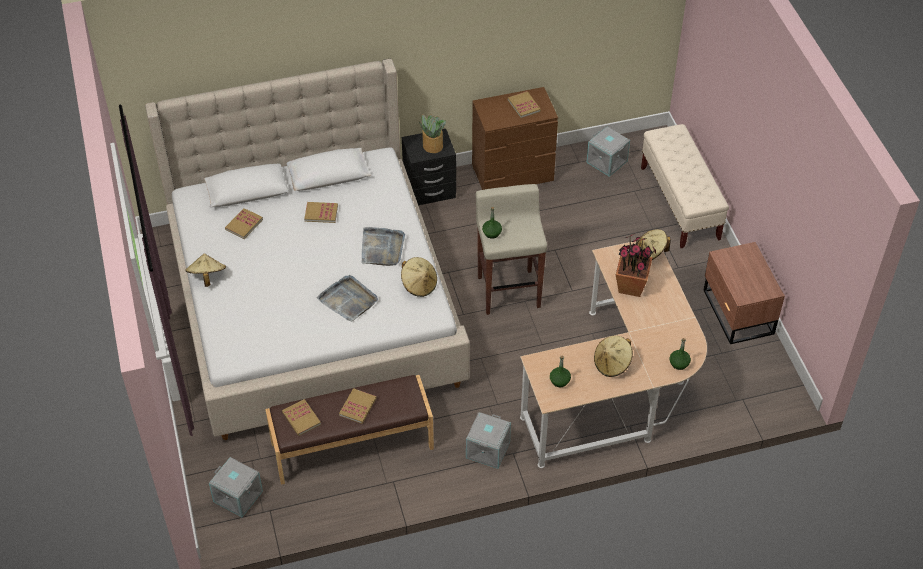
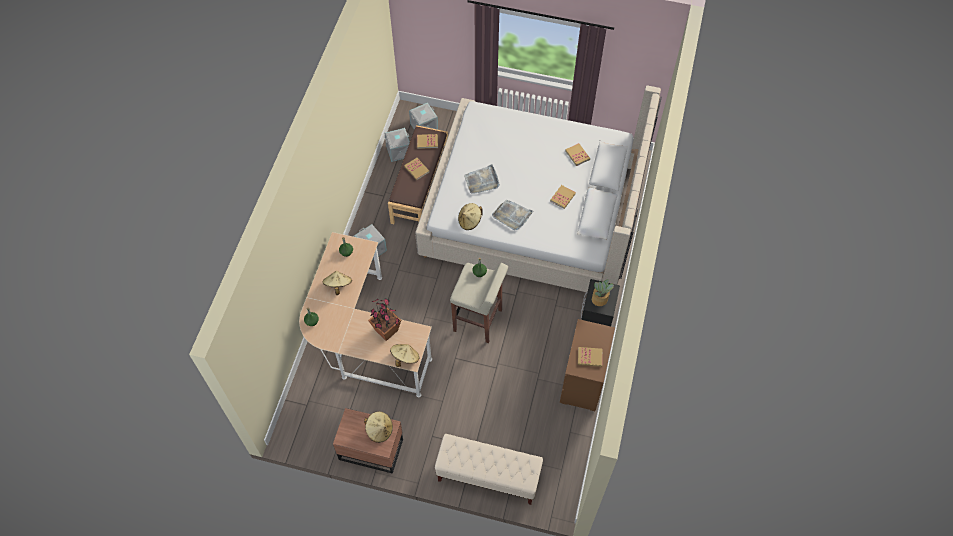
camera: 120 degrees right, 10 degrees up
(207, 277) = (545, 122): beige hat -> beige hat (379, 430)
(607, 161) = (559, 452): grey storage box -> grey storage box (398, 151)

